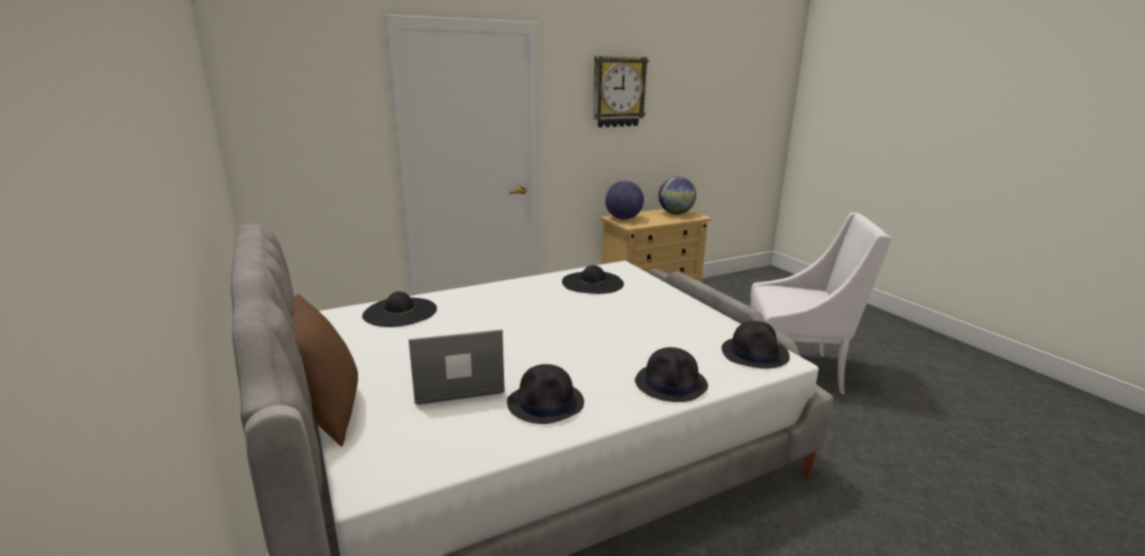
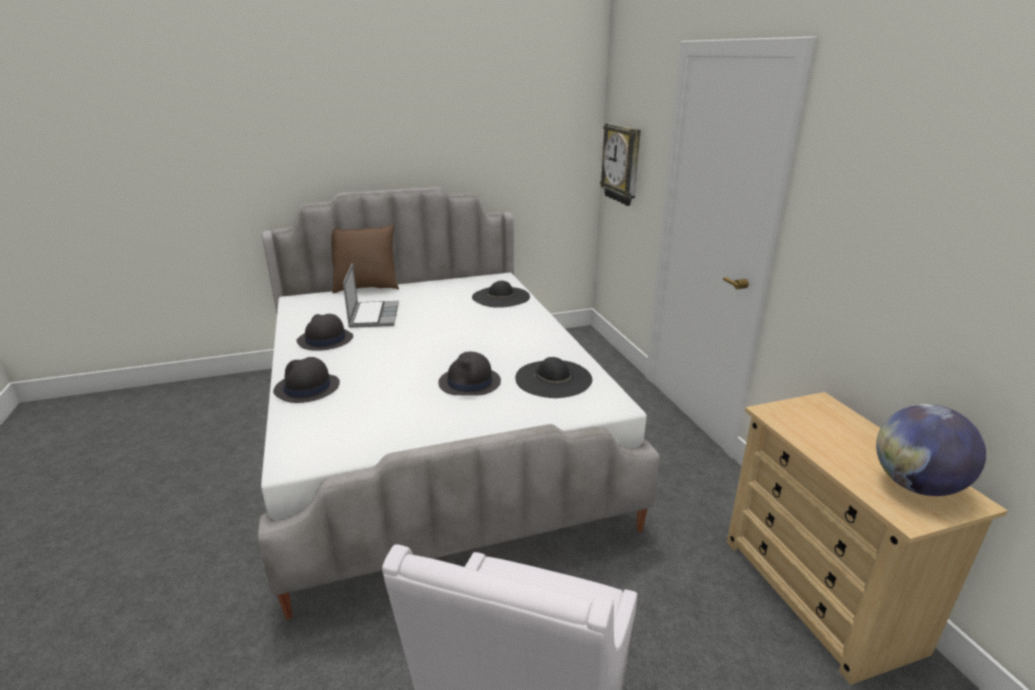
camera: 100 degrees right, 5 degrees up
(618, 92) = (922, 177): wall clock -> wall clock (622, 164)
(623, 218) = (820, 411): globe -> none
(755, 353) = (319, 446): black hat -> black hat (470, 383)

